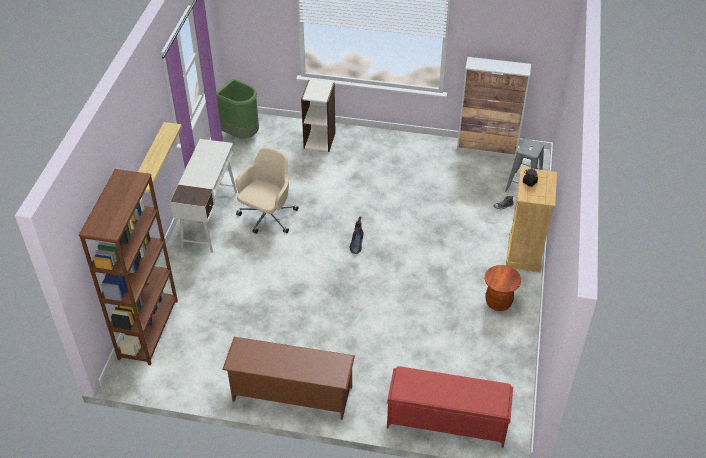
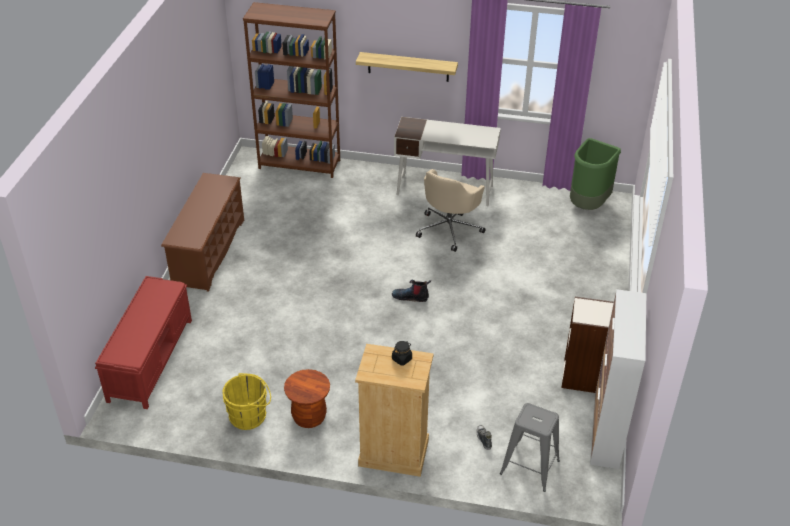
camera: 90 degrees right, 5 degrees down
(267, 217) = (449, 229): beige office chair -> beige office chair turned 90 degrees clockwise
(319, 140) = (590, 266): bookcase -> bookcase (585, 377)
(502, 340) = (250, 415): none -> yellow bucket

